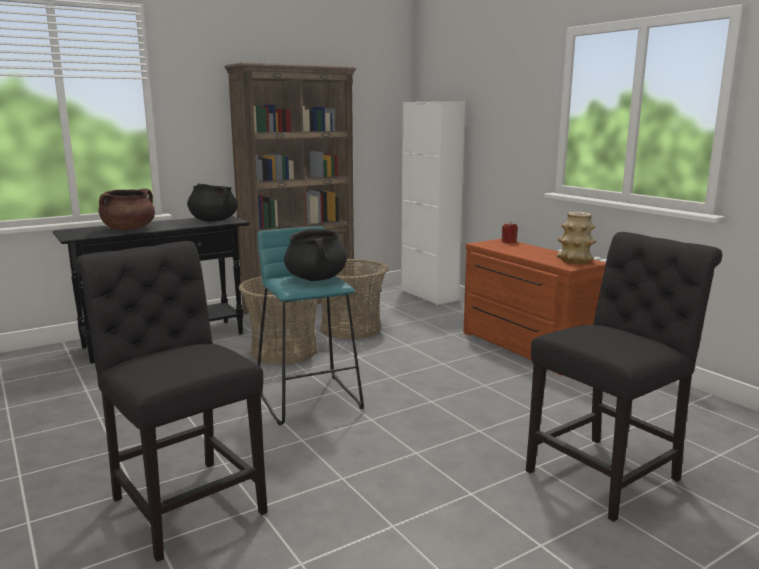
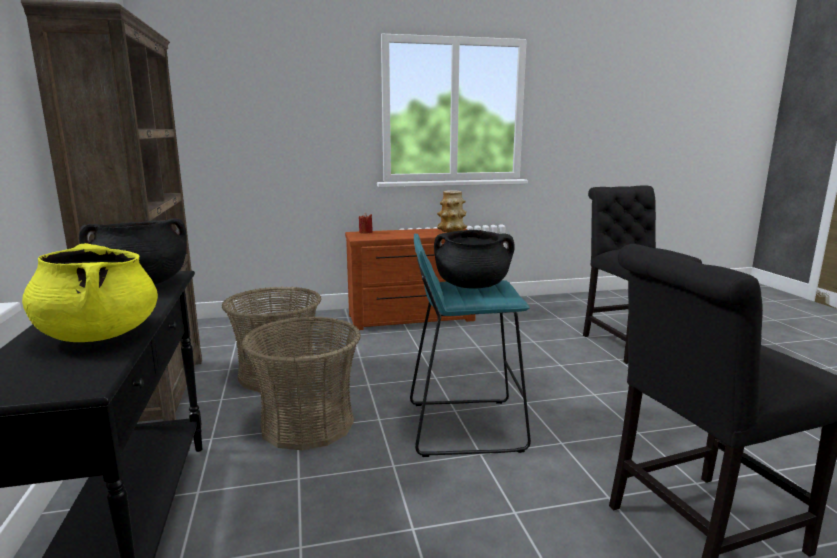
camera: 70 degrees left, 0 degrees up
(129, 229) = (99, 335): brown cooking pot -> yellow cooking pot
(428, 295) = (227, 322): white cabinet -> none

